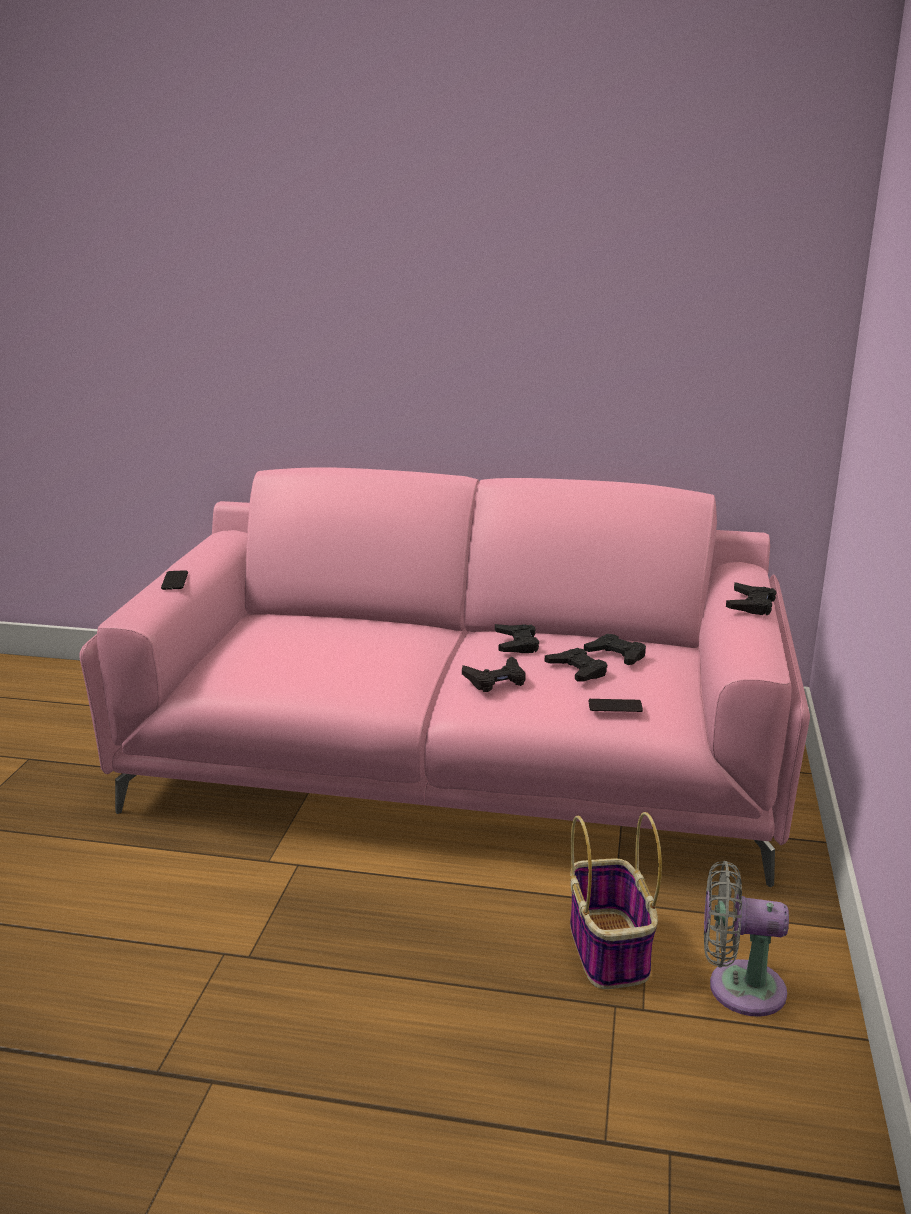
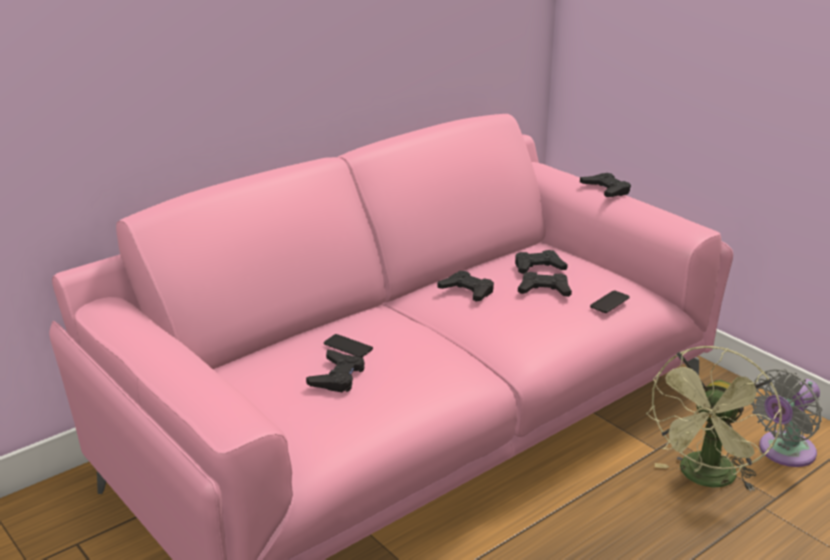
camera: 50 degrees left, 5 degrees up
(174, 581) = (190, 370): phone -> phone (348, 346)
(496, 680) = (517, 324): black game controller -> black game controller (337, 377)
(609, 950) = (706, 479): basket -> green fan

